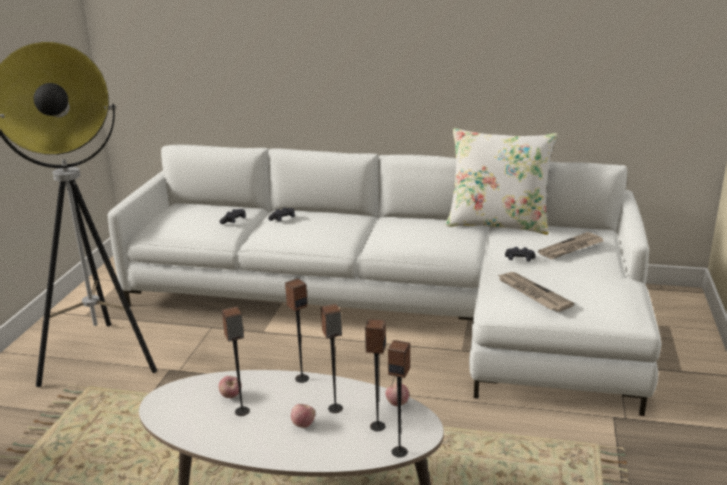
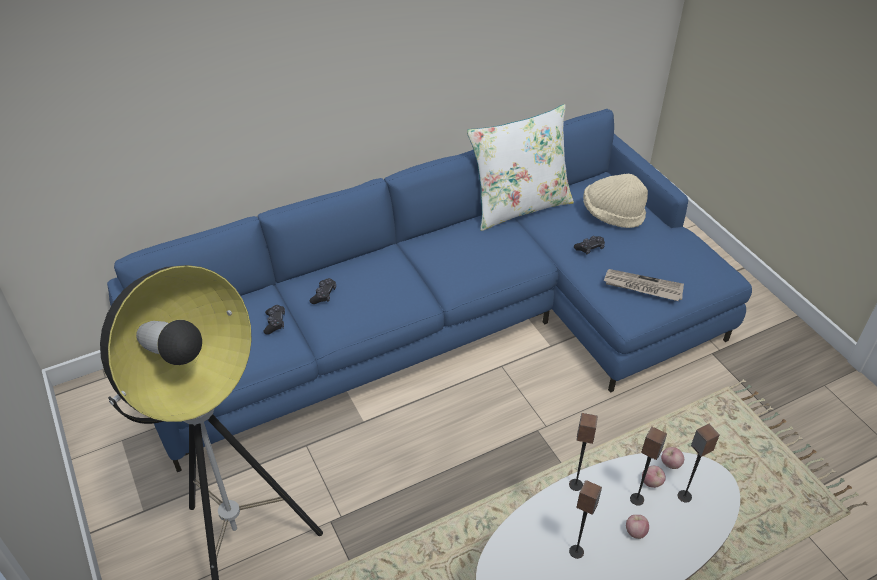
camera: 40 degrees left, 20 degrees up
(231, 396) = (548, 542): apple -> apple (651, 482)
(399, 309) = (452, 324): white sofa -> blue sofa
(399, 451) = (725, 510): speaker -> none
(571, 248) = (612, 214): newspaper -> beige hat

